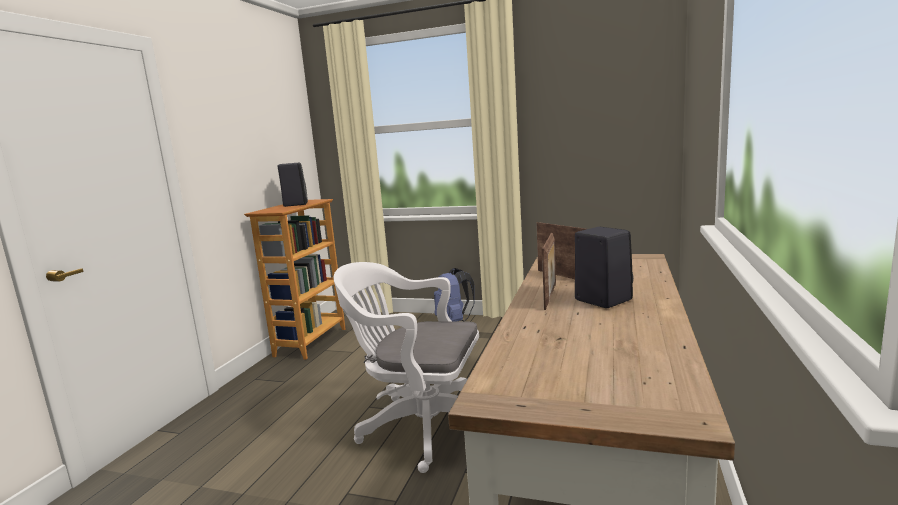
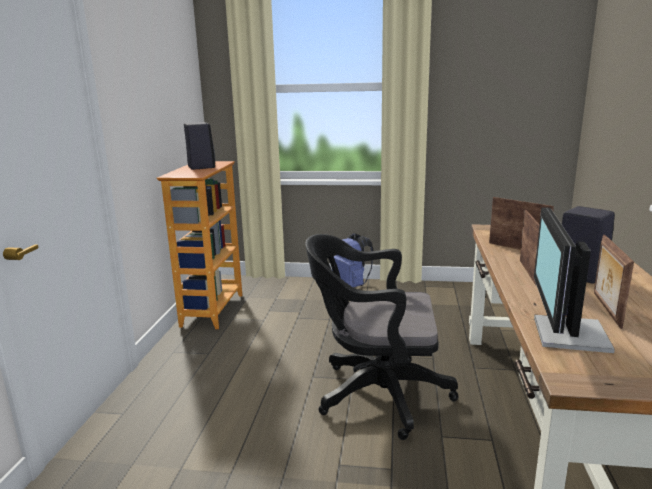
camera: 10 degrees left, 5 degrees up
(421, 426) = (376, 394): white office chair -> black office chair
(526, 357) = (567, 334): none -> monitor
(594, 333) = (605, 309): none -> picture frame

